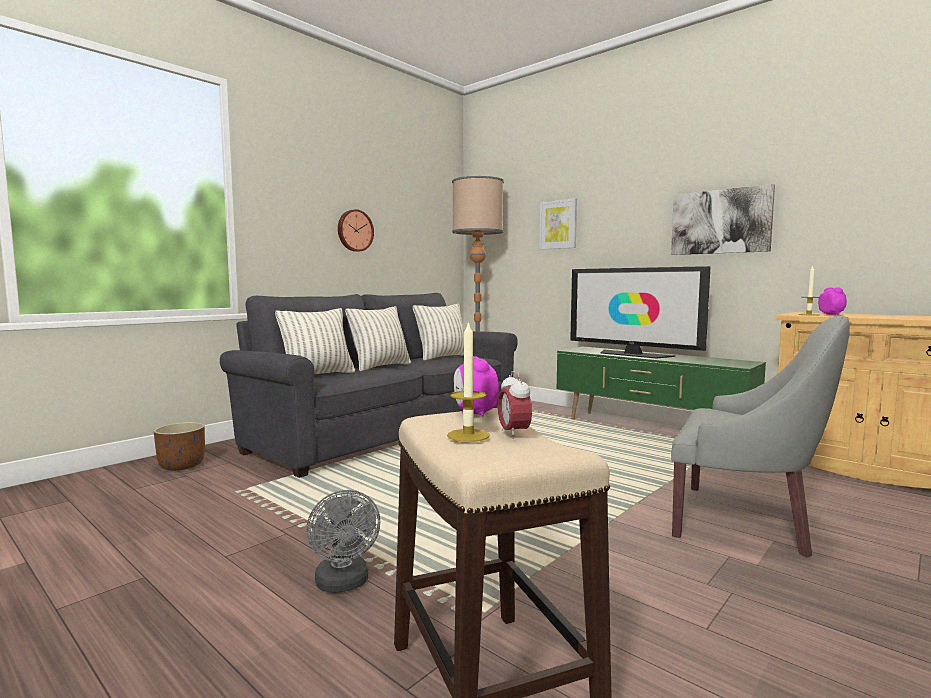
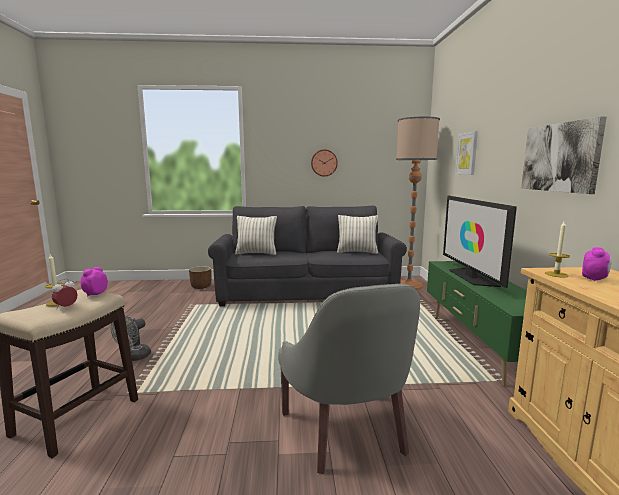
camera: 45 degrees right, 5 degrees up
(380, 366) = (301, 253): pillow -> none

